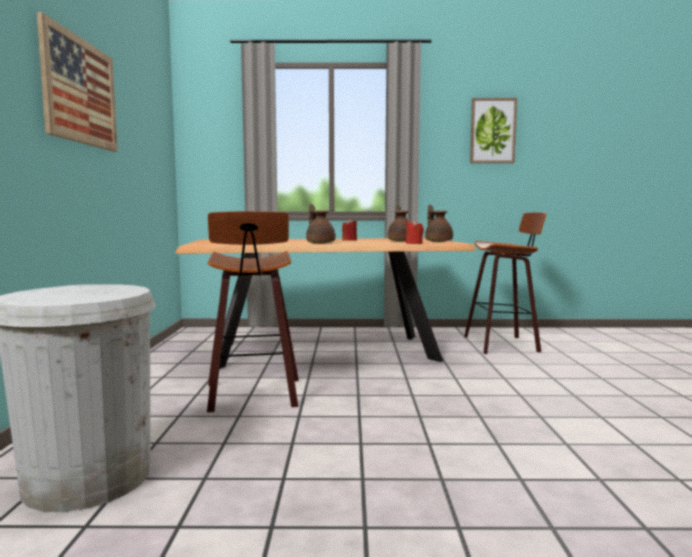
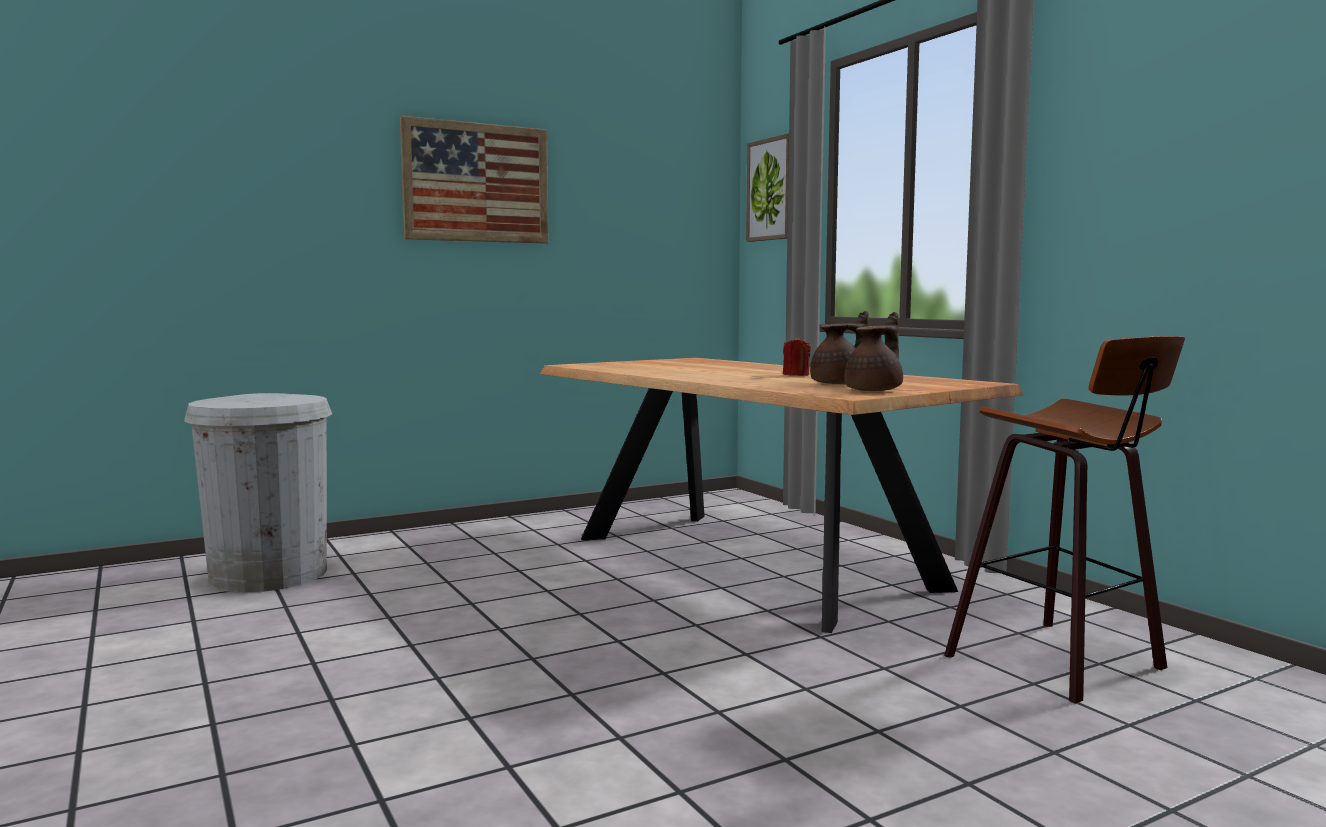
camera: 60 degrees right, 0 degrees up
(254, 396) = (515, 573): stool -> none
(320, 243) = (693, 375): brown teapot -> none
(414, 243) = (782, 388): red candle -> none
(492, 131) = (1223, 112): picture -> picture (771, 189)

